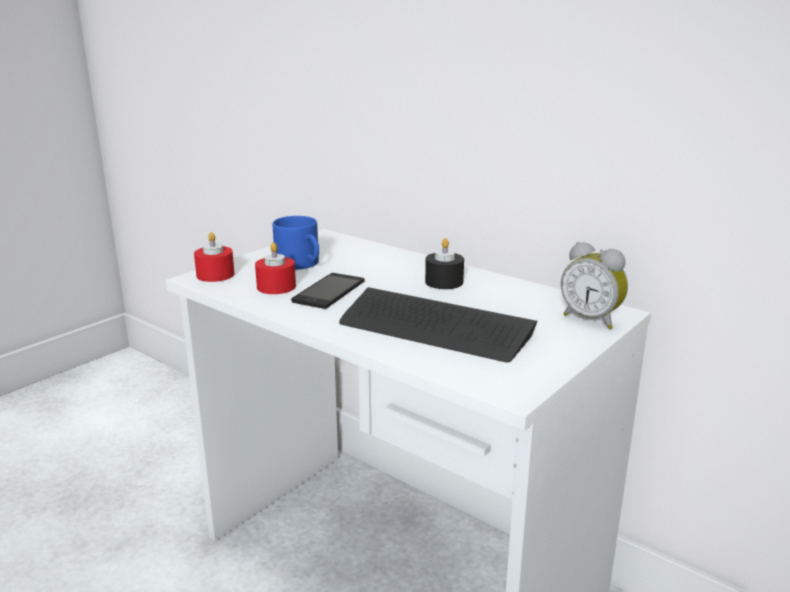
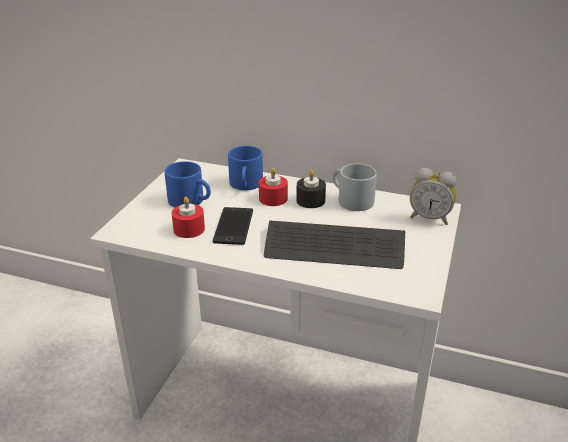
camera: 20 degrees left, 10 degrees up
(215, 275) = (129, 225): red candle -> red candle (273, 198)
(378, 259) = (246, 185): none -> blue mug
(496, 288) = (350, 200): none -> grey mug

